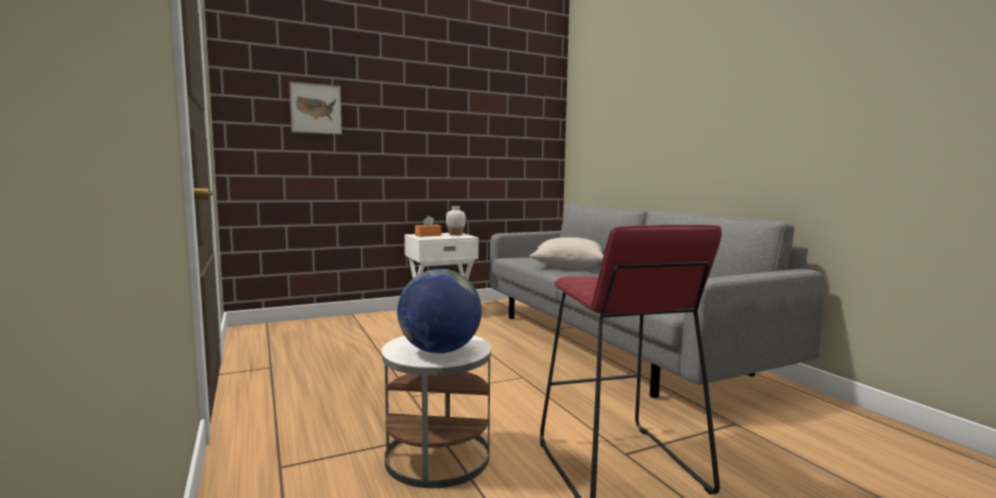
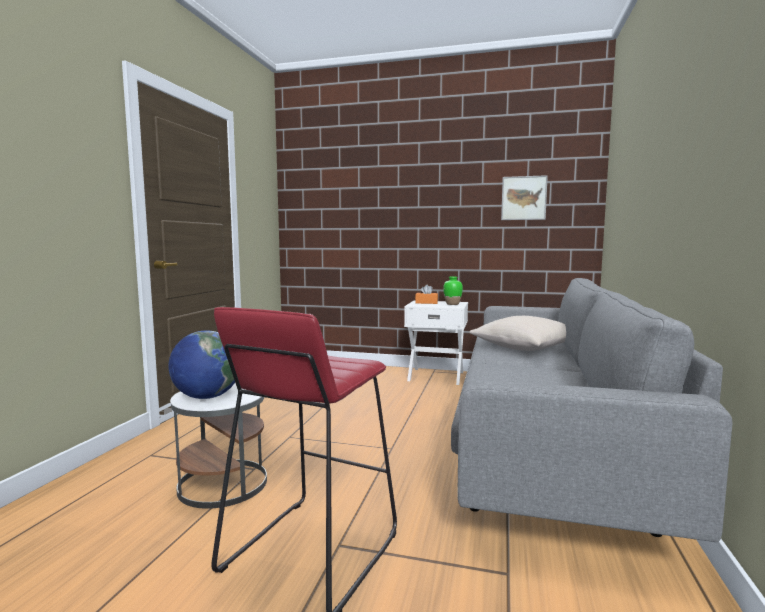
camera: 40 degrees right, 0 degrees up
(316, 108) = (345, 193): picture -> picture (523, 198)
(455, 235) = (452, 304): white vase -> green vase

